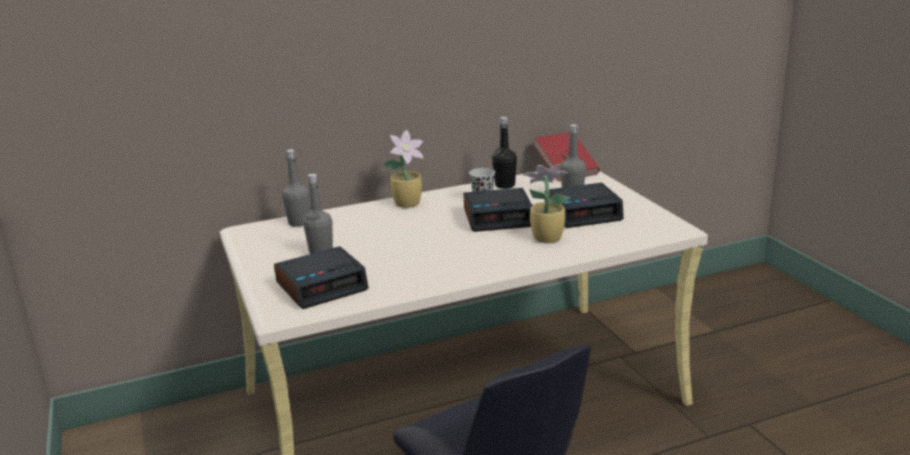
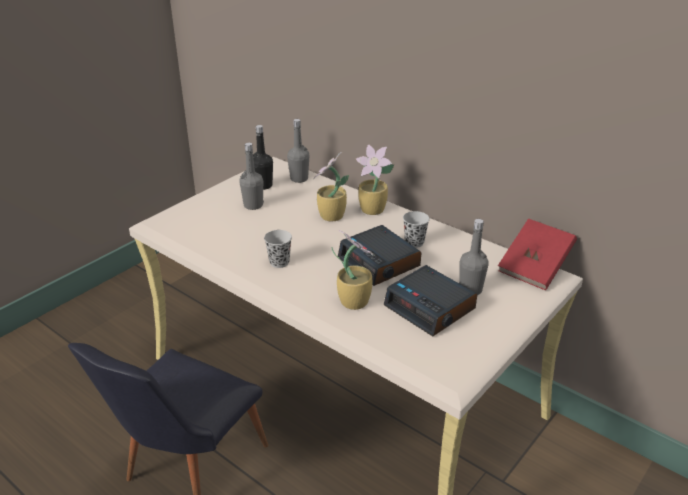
camera: 60 degrees right, 10 degrees up
(322, 286) = (199, 225): alarm clock -> none
(395, 222) = (330, 216): none -> potted plant
(448, 257) = (279, 262): none -> black cup
(505, 185) = (459, 244): black bottle -> black bottle (263, 185)

